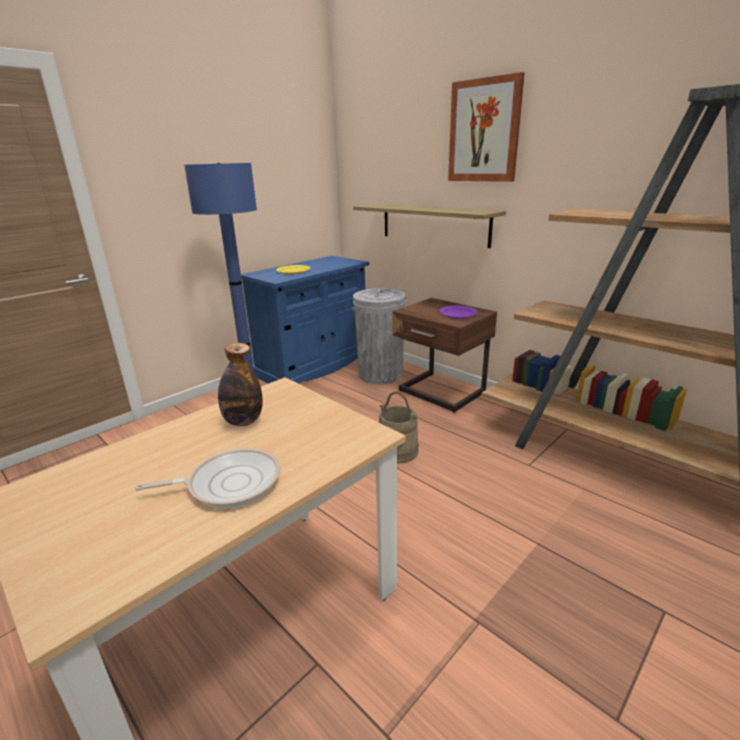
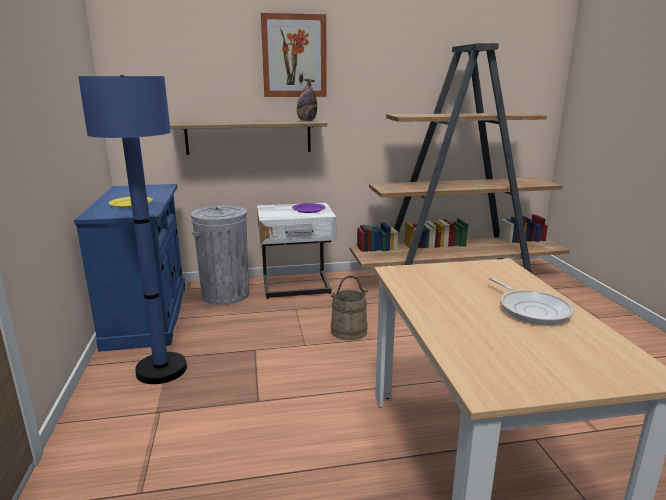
camera: 55 degrees left, 5 degrees down
(229, 483) = (532, 309): frying pan -> frying pan turned 135 degrees clockwise
(243, 421) = (441, 291): bottle -> bottle (306, 121)
(440, 393) = (297, 287): brown nightstand -> white nightstand

